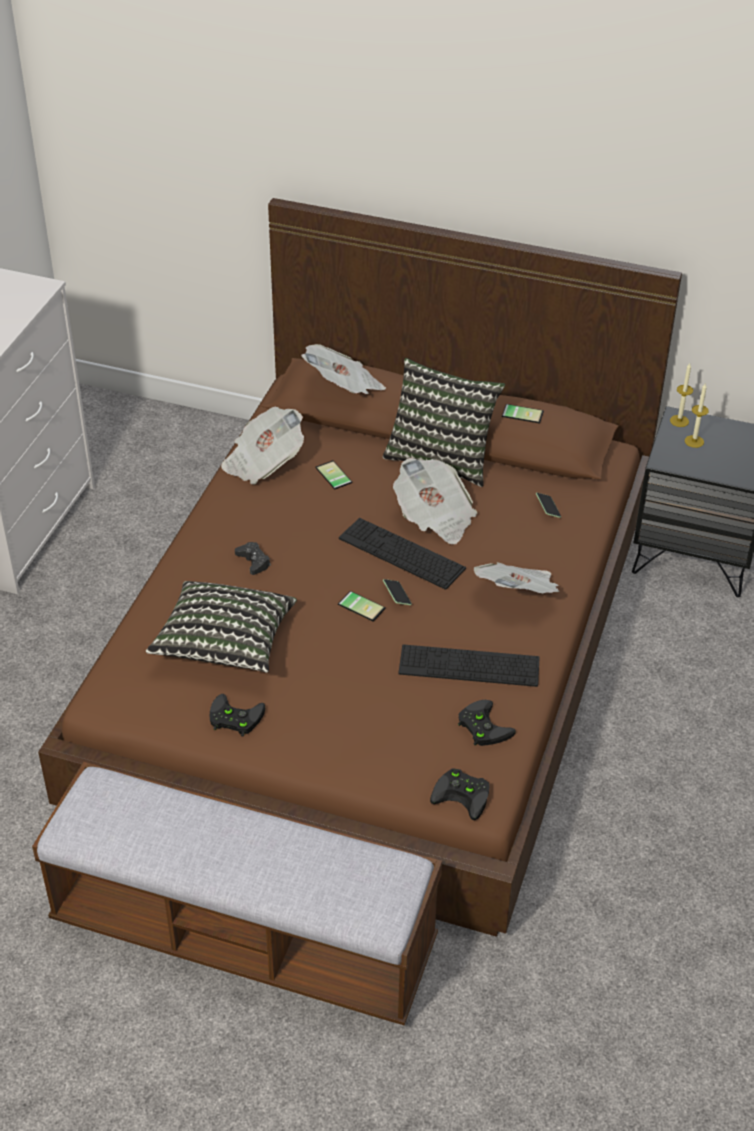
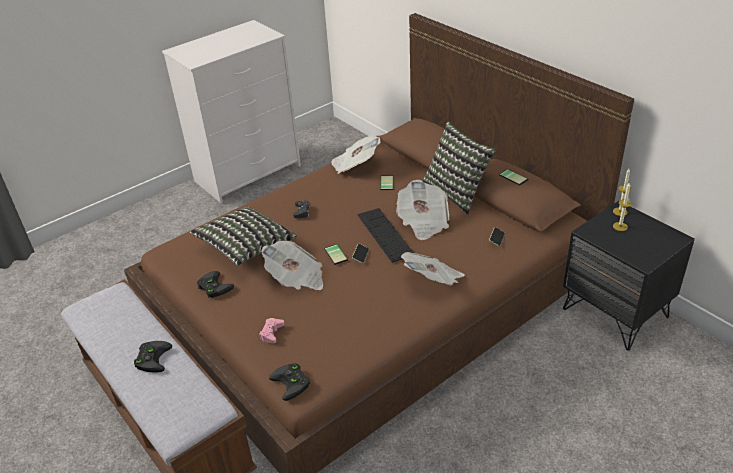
camera: 35 degrees right, 5 degrees down
(344, 388) = (419, 136): newspaper -> newspaper (296, 279)
(378, 746) = (271, 333): none -> pink game controller
(469, 666) = (366, 310): keyboard -> none
(482, 726) = (341, 347): black game controller -> black game controller (152, 357)

